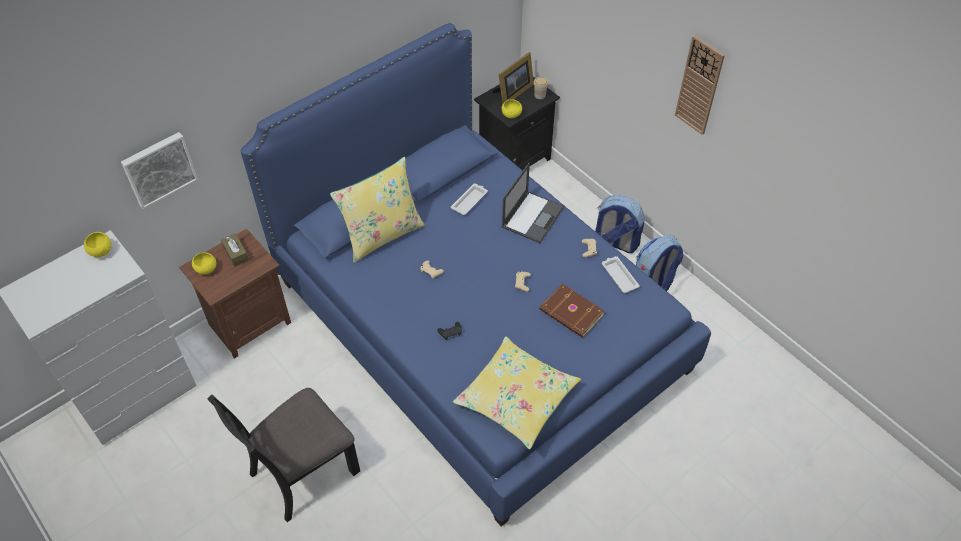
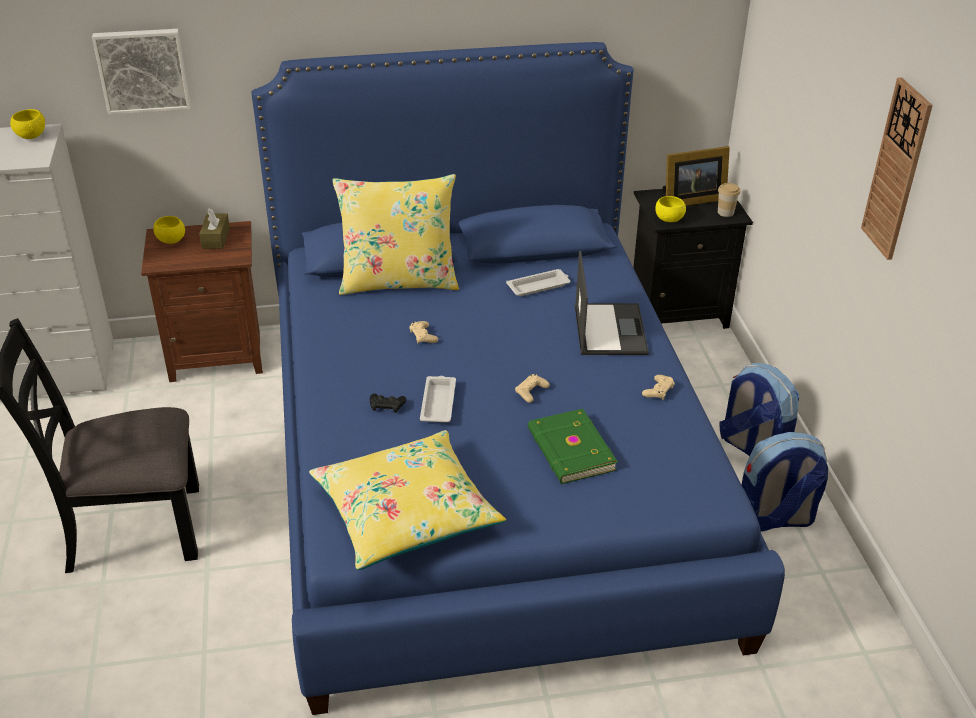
camera: 30 degrees right, 15 degrees down
(533, 216) = (609, 329): laptop -> laptop turned 60 degrees counterclockwise
(571, 313) = (570, 450): brown book -> green book
(619, 276) = (678, 436): white tray -> white tray (438, 402)

